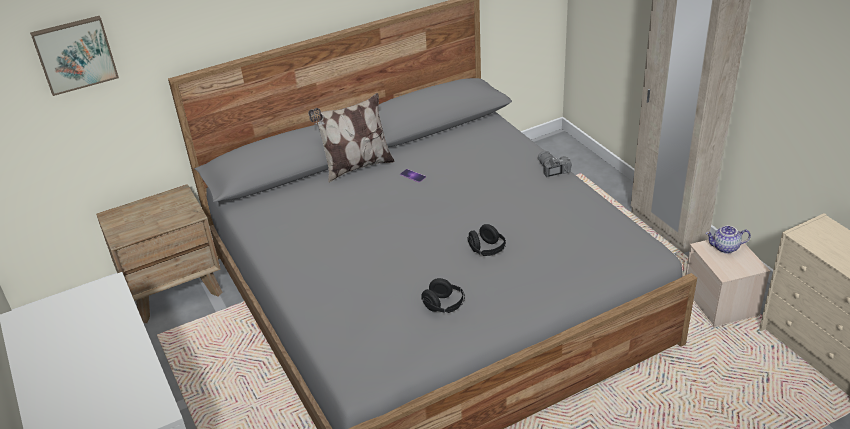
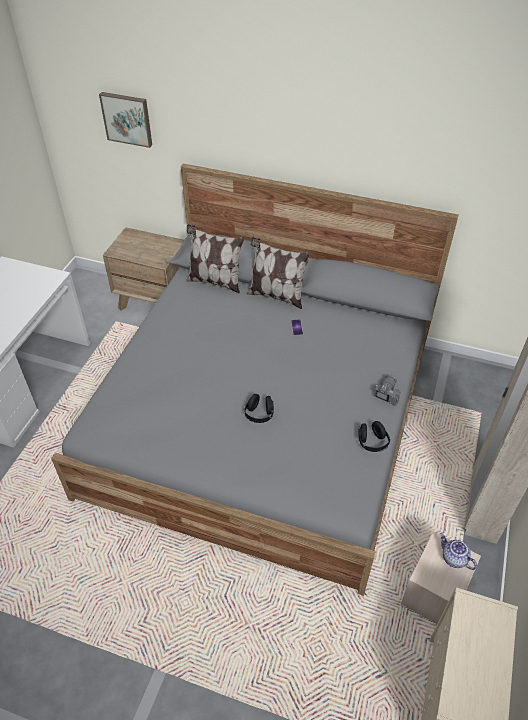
camera: 45 degrees right, 10 degrees up
(280, 192) = (215, 281): none -> pillow
(444, 305) = (180, 428): black headphones -> black headphones (372, 443)

